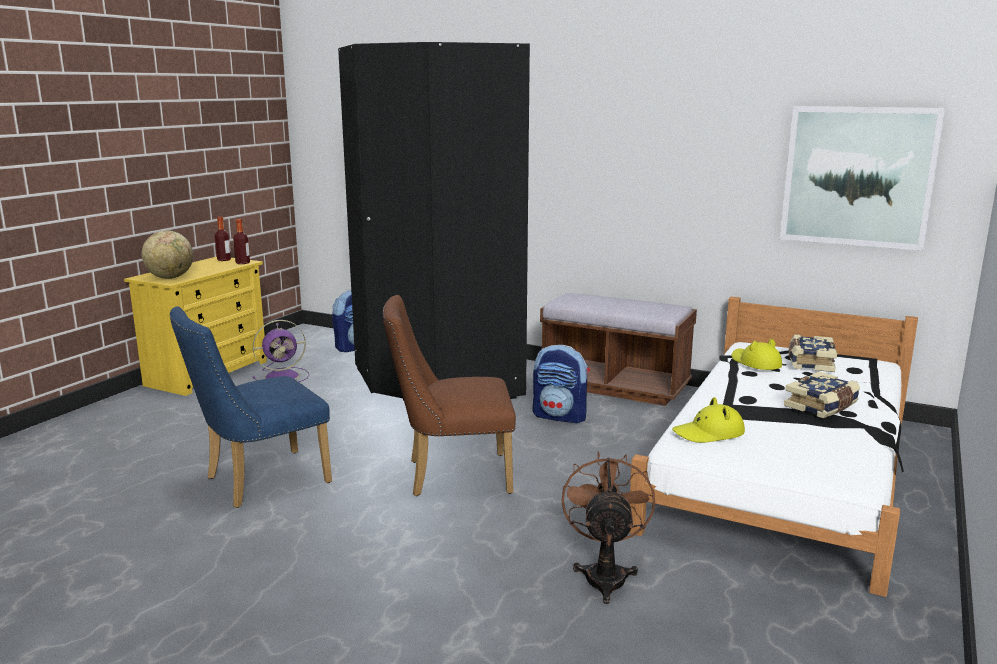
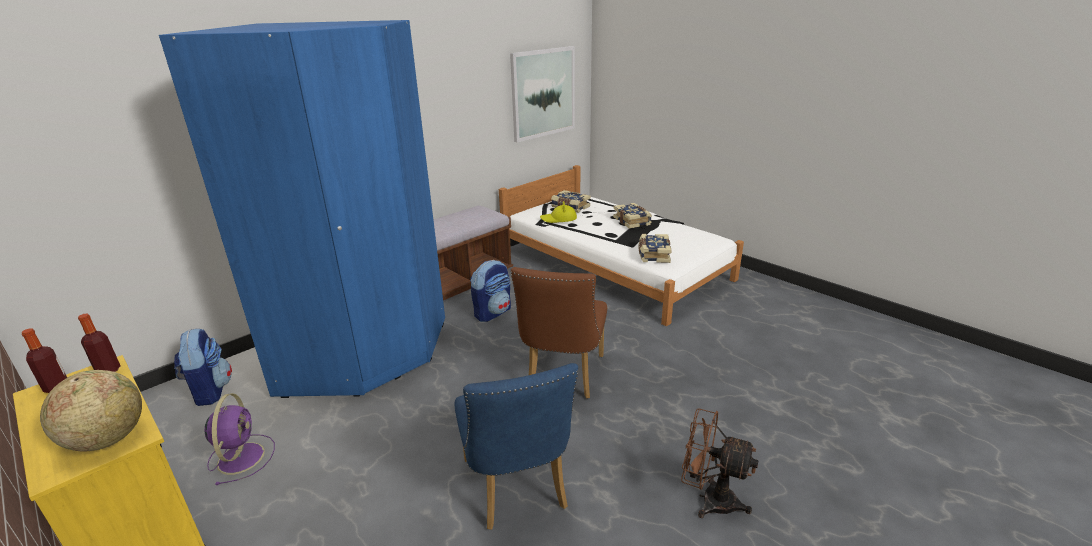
camera: 70 degrees left, 10 degrees up
(439, 379) = (364, 352): black wardrobe -> blue wardrobe
(605, 574) = (708, 344): brown fan -> brown fan (709, 499)
(708, 433) = (653, 255): yellow hat -> book

